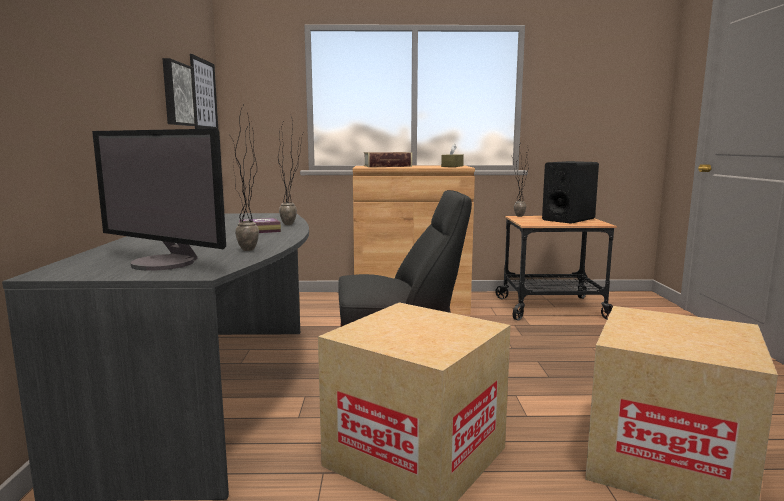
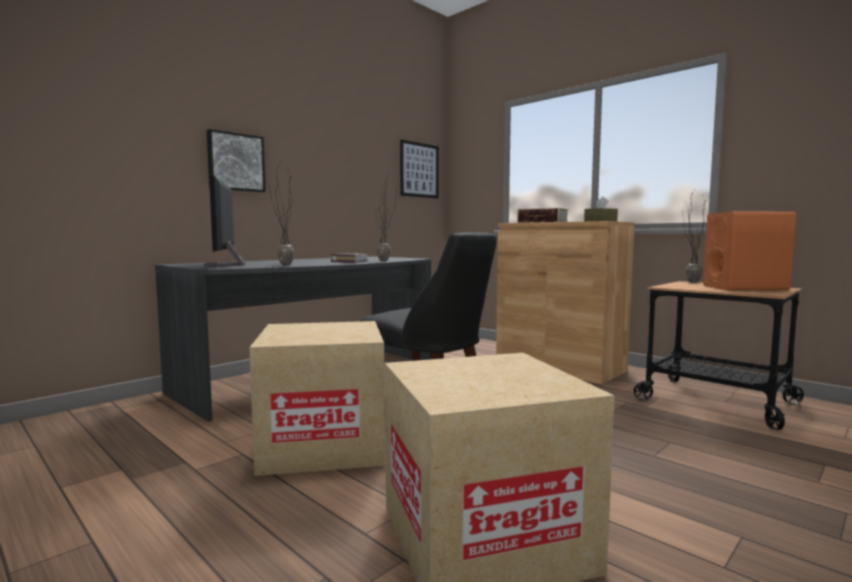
camera: 45 degrees right, 5 degrees down
(176, 94) = (376, 169): picture -> picture (235, 162)
(568, 219) = (745, 288): black speaker -> orange speaker

